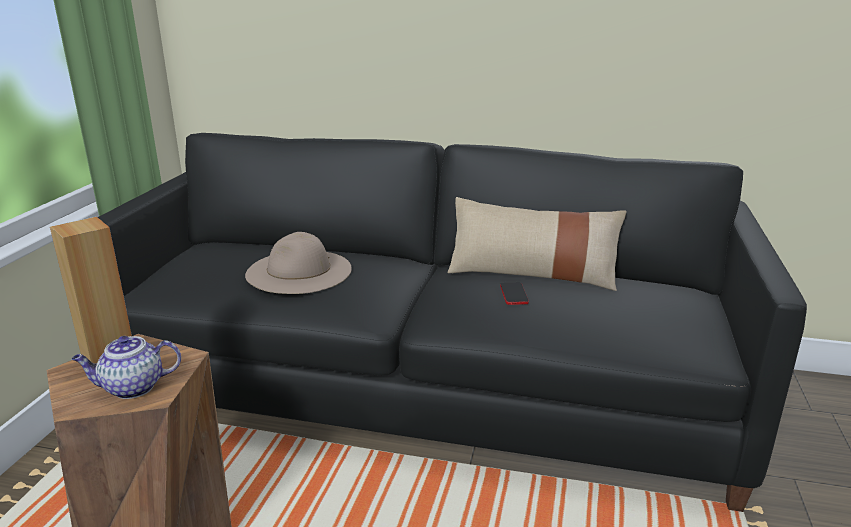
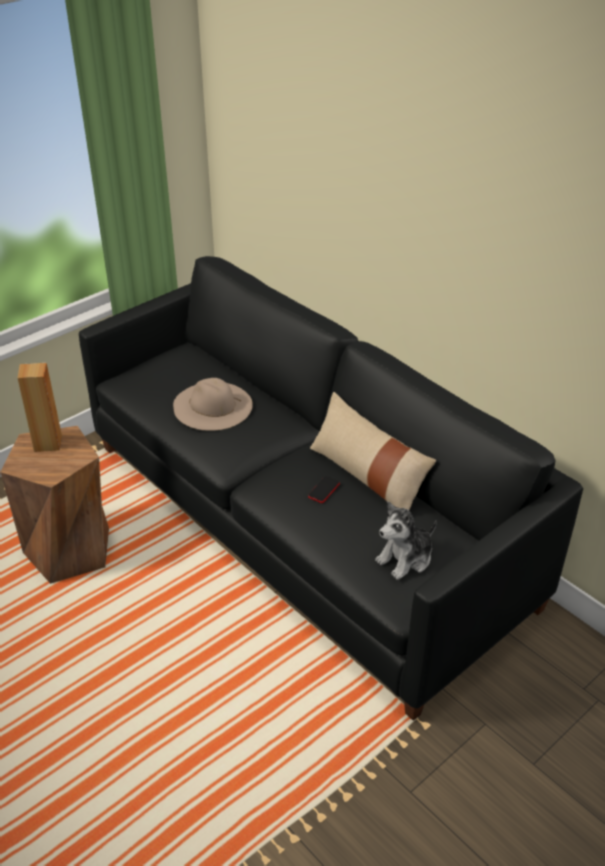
camera: 35 degrees right, 15 degrees up
(132, 388) = (45, 466): teapot -> none
(661, 319) = (405, 558): none -> plush toy

